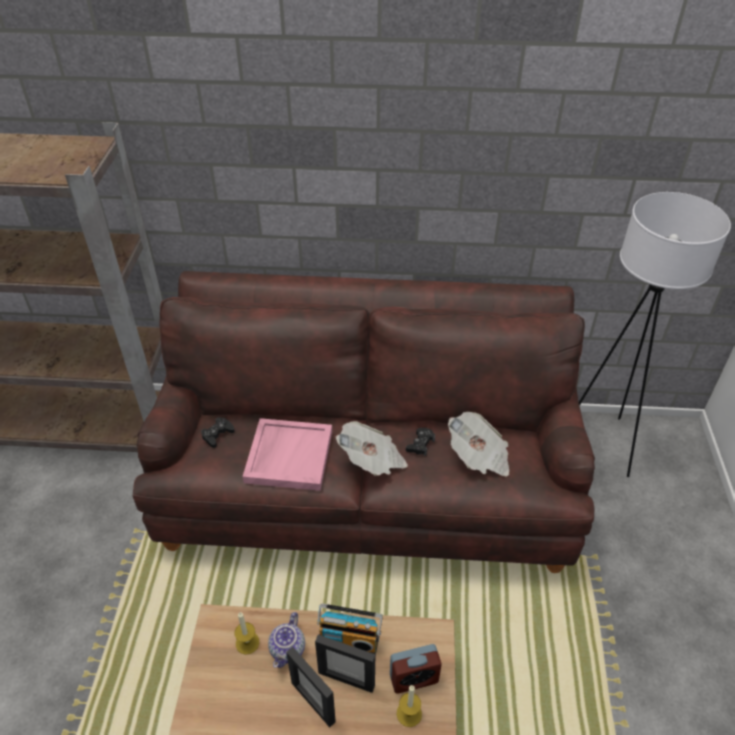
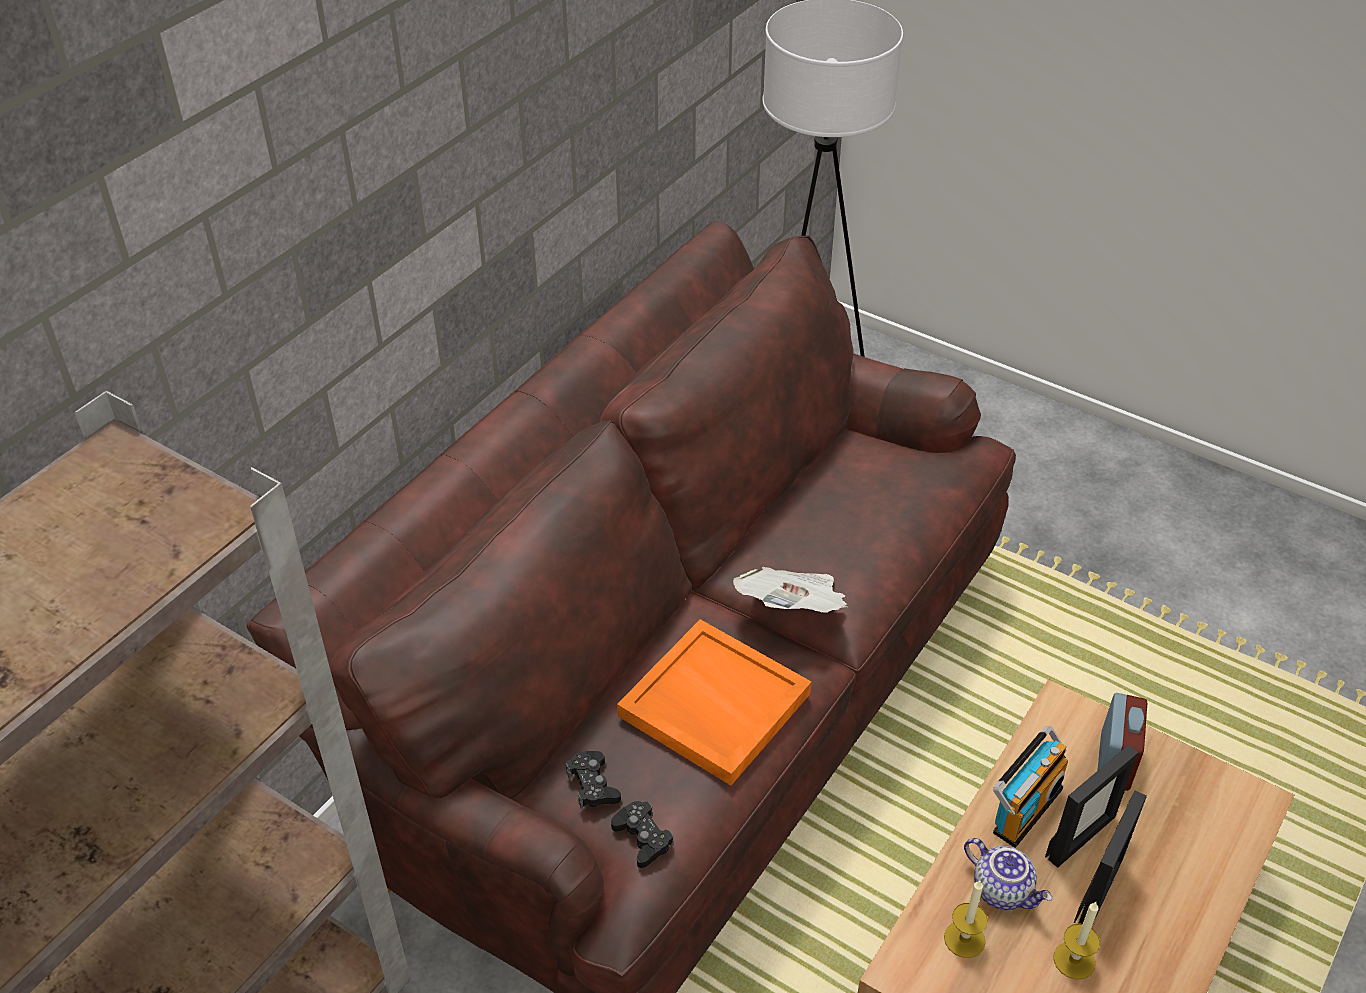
camera: 60 degrees left, 0 degrees up
(288, 455) = (712, 705): pink tray -> orange tray
(314, 701) = (1098, 890): picture frame -> picture frame turned 45 degrees counterclockwise
(409, 713) = (1161, 790): candle -> candle (1074, 960)
(420, 444) = (798, 544): black game controller -> black game controller (643, 838)
(479, 457) = (863, 495): newspaper -> none

